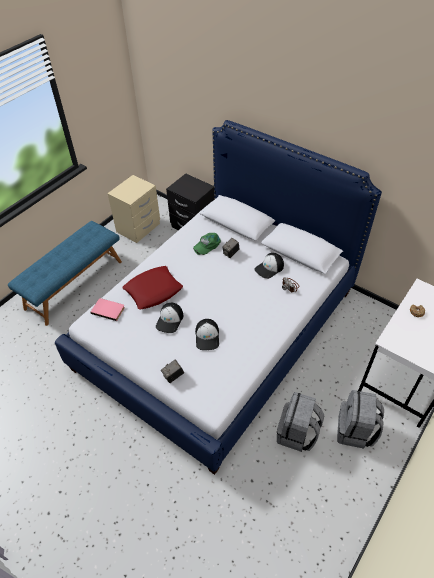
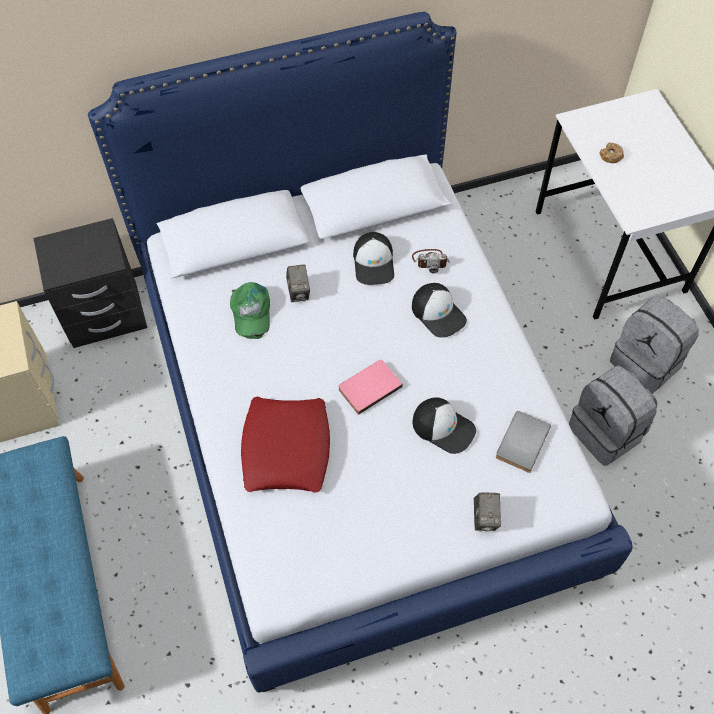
camera: 55 degrees left, 10 degrees up
(108, 309) = (273, 541): pink book -> pink book (368, 386)
(170, 320) = (371, 459): cap -> cap (438, 313)
(224, 369) = (520, 441): none -> grey book

